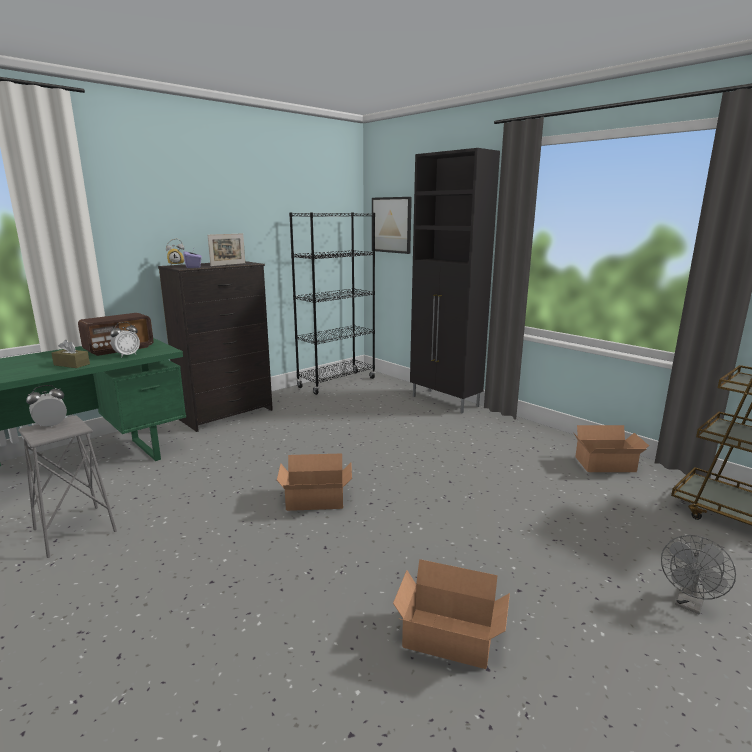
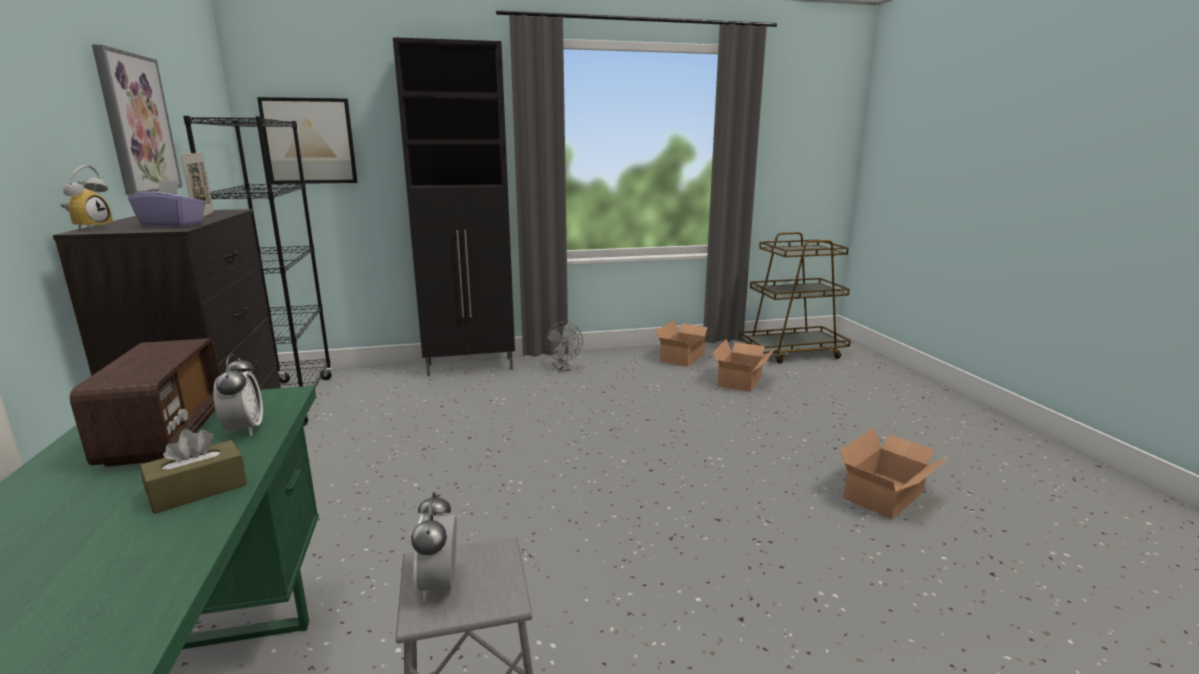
camera: 60 degrees left, 0 degrees up
(252, 218) = (137, 124): none -> picture
(316, 501) = (614, 500): cardboard box -> cardboard box (742, 380)
(689, 604) = (871, 402): grey fan -> grey fan (563, 369)

